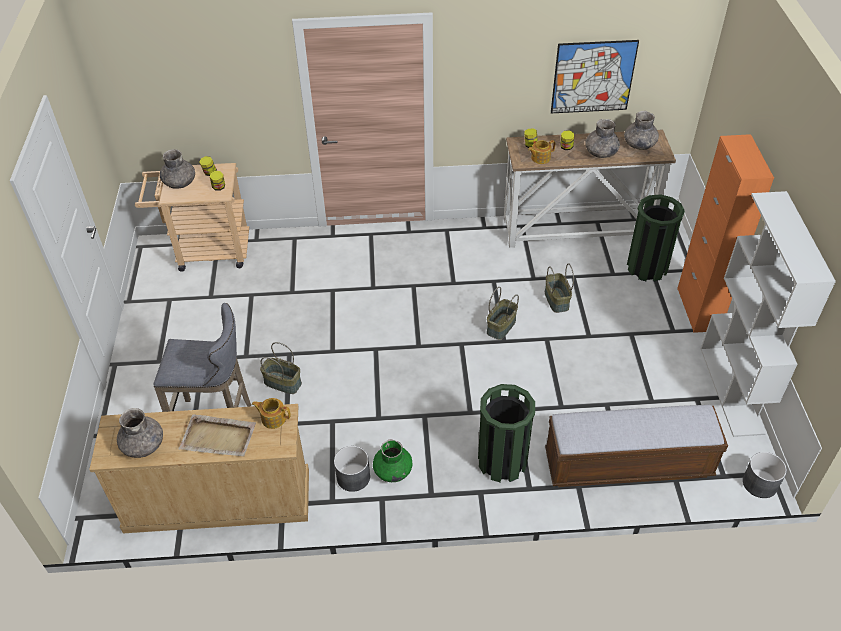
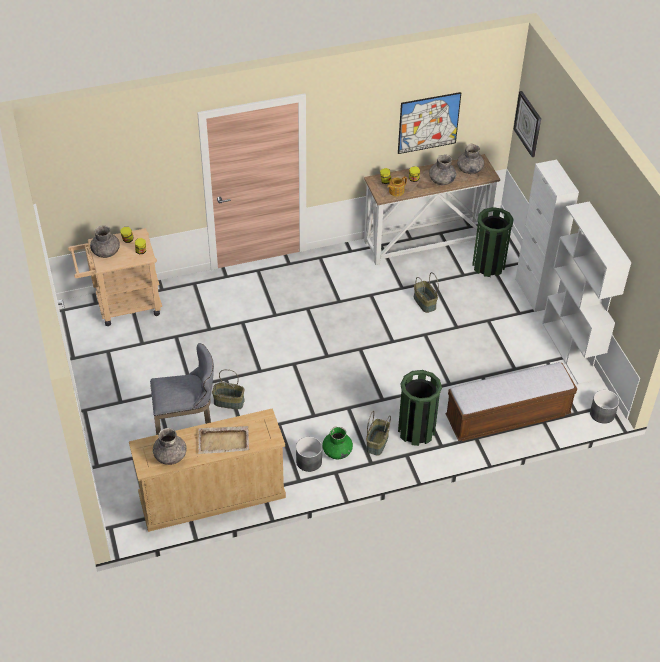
camera: 15 degrees left, 0 degrees up
(273, 418) = (258, 421): teapot -> none
(501, 327) = (387, 330): basket -> basket (377, 443)
(698, 309) = (534, 293): orange cabinet -> white cabinet
(722, 91) = (528, 123): none -> wall clock

